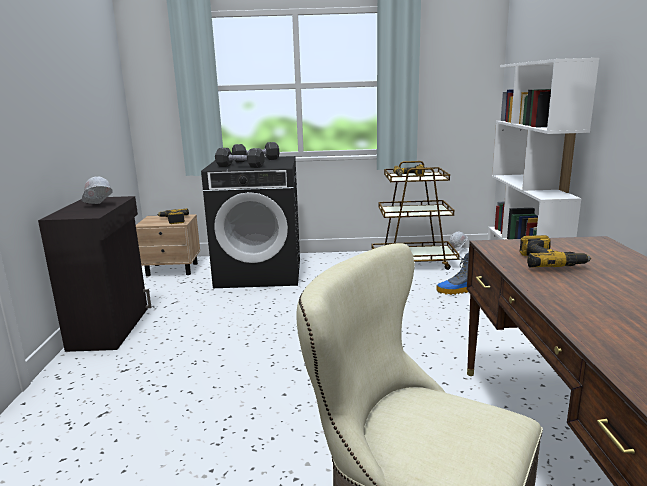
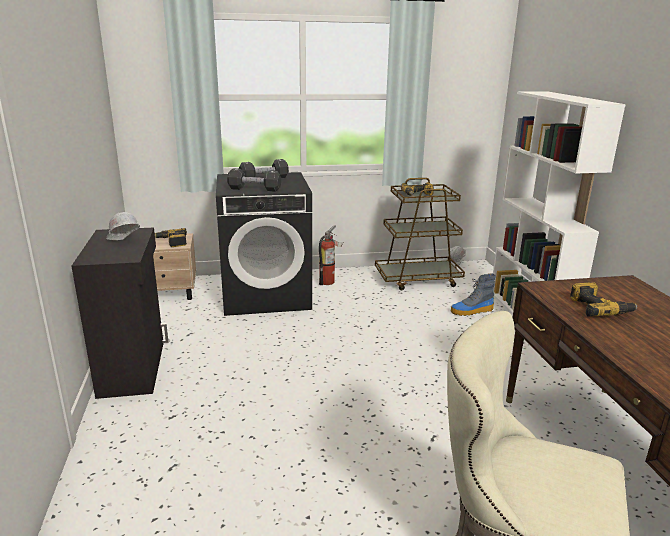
camera: 10 degrees left, 5 degrees up
(324, 263) = (329, 281): none -> fire extinguisher

